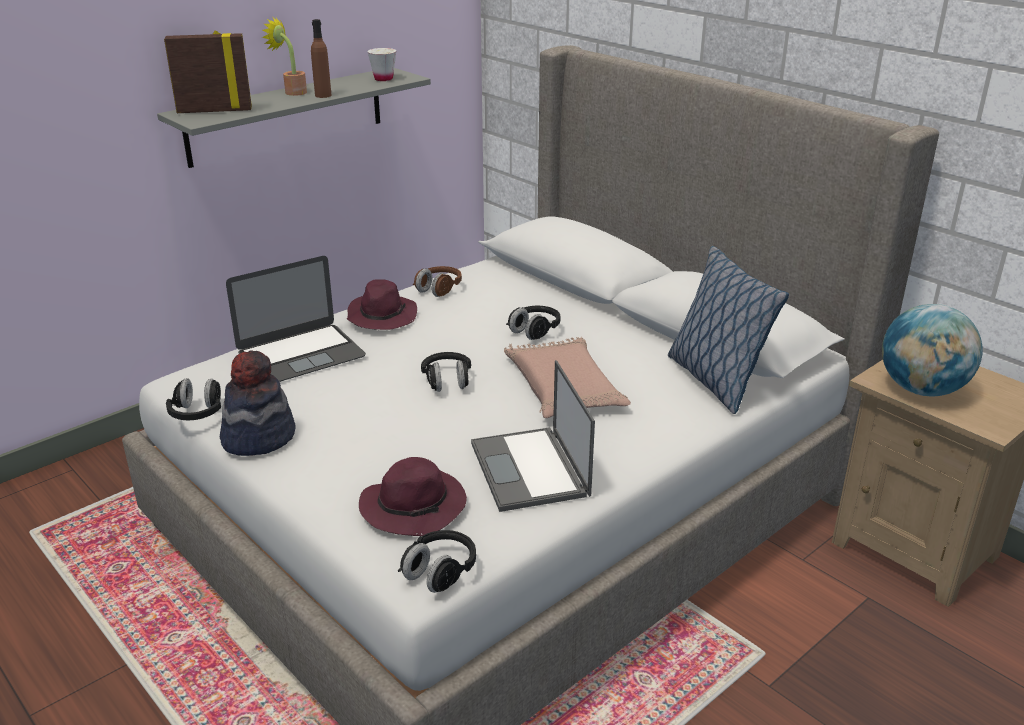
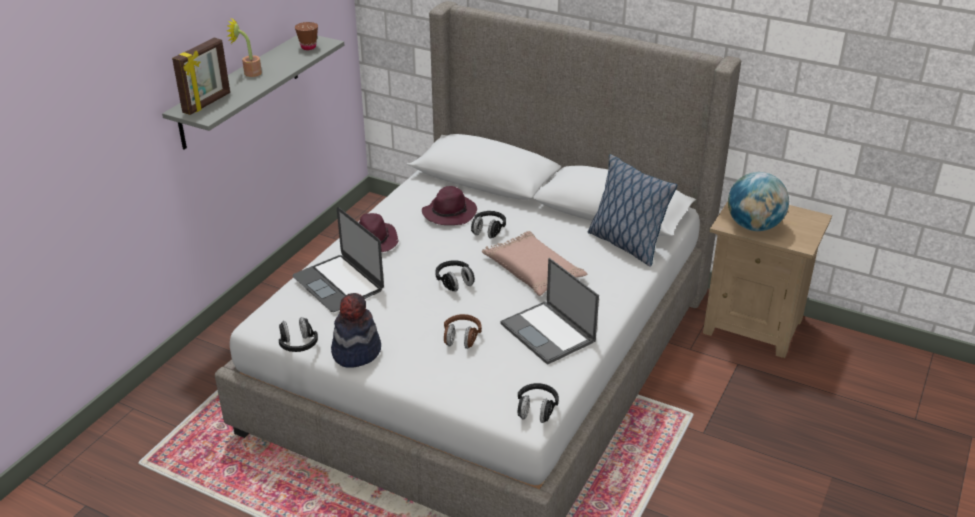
camera: 20 degrees left, 5 degrees up
(215, 111) = (207, 103): picture frame -> picture frame turned 150 degrees clockwise
(301, 354) = (338, 283): laptop -> laptop turned 105 degrees clockwise
(323, 95) = (277, 73): brown bottle -> none
(383, 79) = (308, 47): white cup -> brown cup
(415, 506) = (494, 373): purple hat -> purple hat (450, 213)
(438, 289) = (397, 209): brown headphones -> brown headphones (461, 338)

